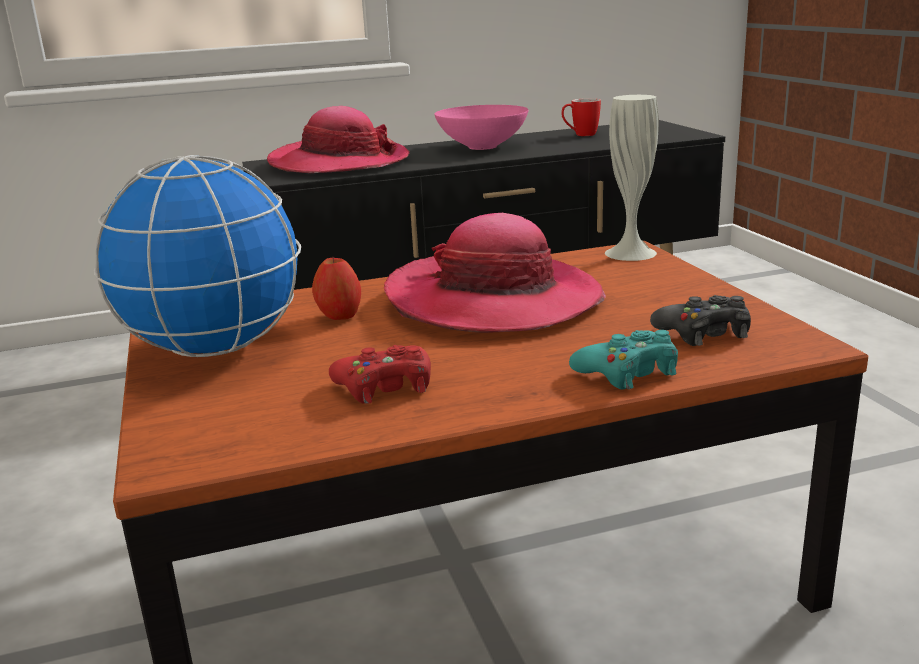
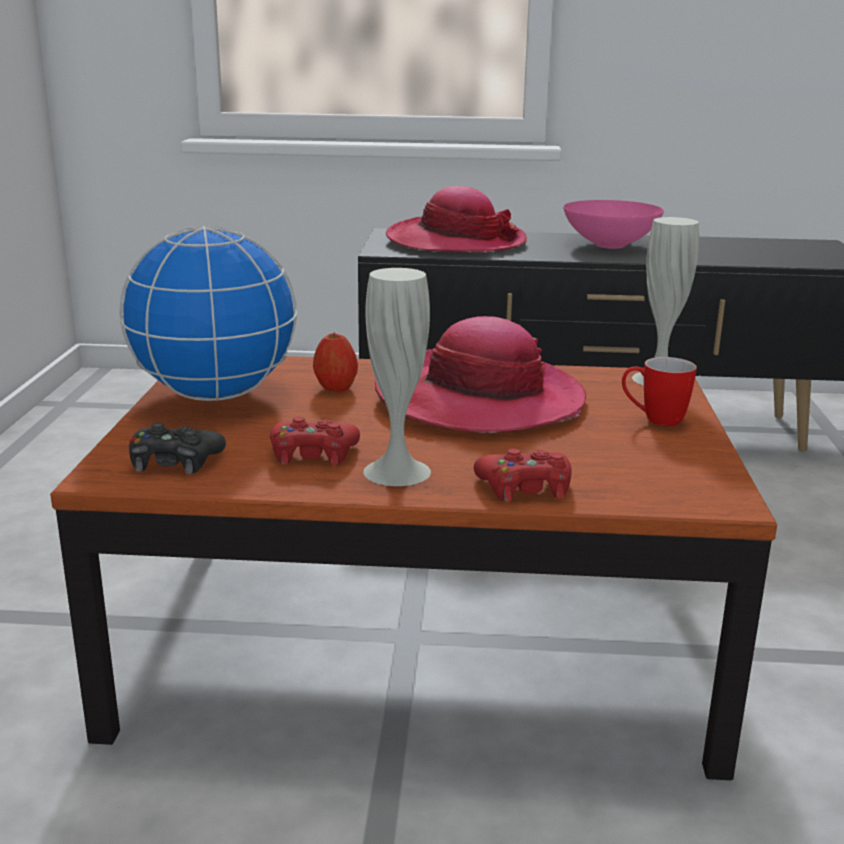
camera: 20 degrees right, 0 degrees up
(490, 384) = (397, 471): none -> white vase
(580, 135) = (726, 246): mug -> mug (653, 420)
(628, 372) = (525, 487): turquoise game controller -> red game controller
(704, 333) = (637, 468): black game controller -> black game controller (174, 461)

